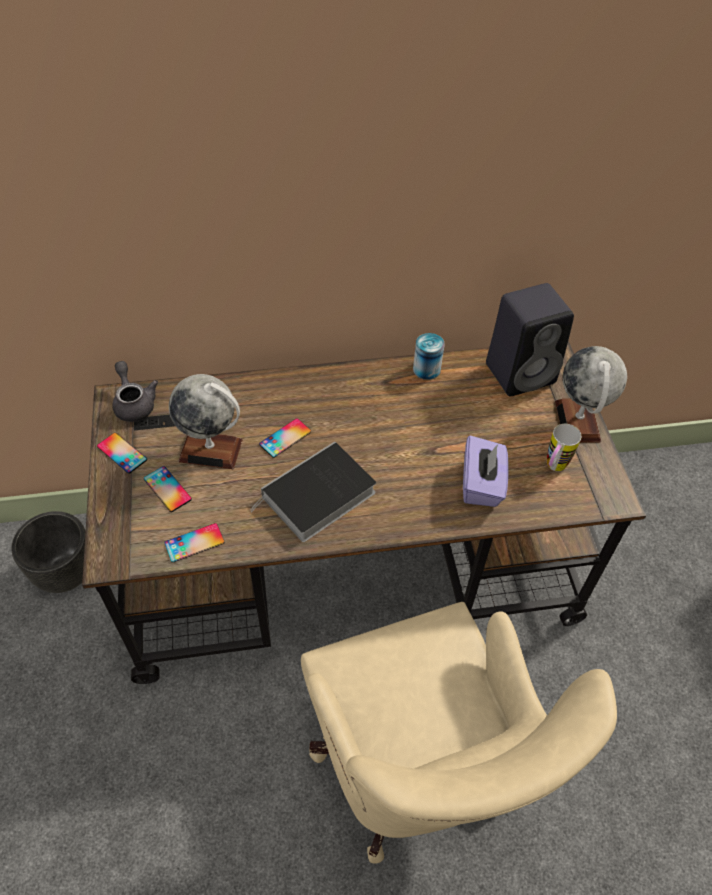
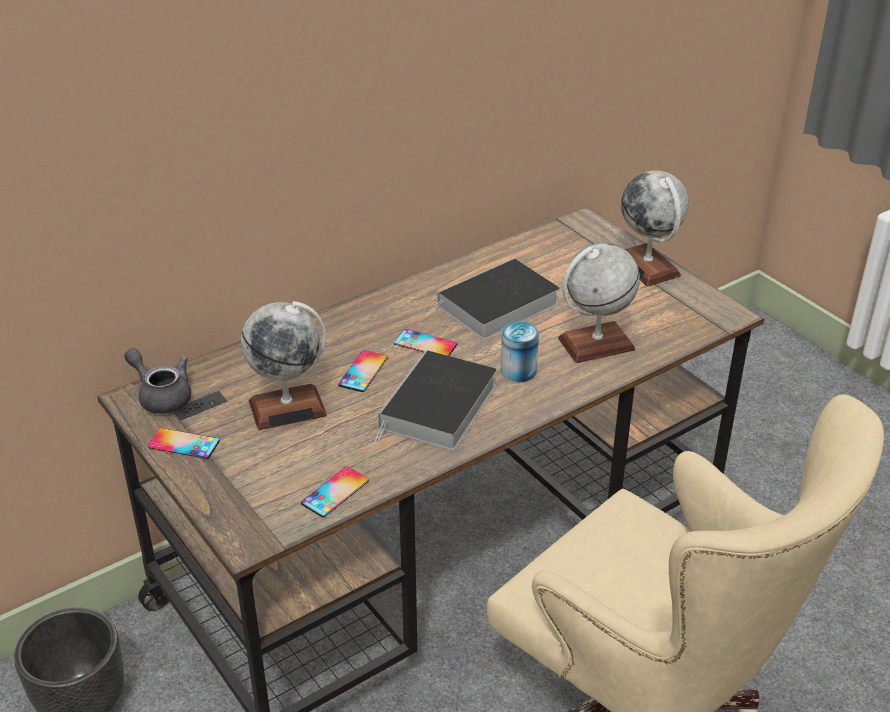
camera: 25 degrees left, 15 degrees down
(167, 489) = (265, 457): phone -> phone (425, 344)
(425, 415) = (496, 307): none -> book
(426, 369) = (467, 269): can -> can (518, 371)
(481, 484) = (596, 344): purple tissue box -> globe
(522, 372) = (564, 244): black speaker -> none
(553, 468) = (653, 309): mug -> none

